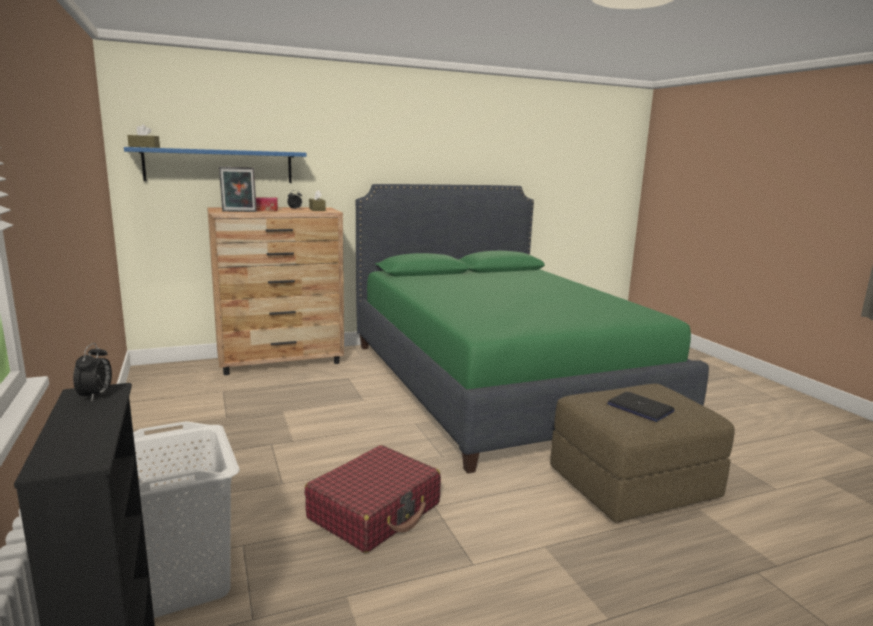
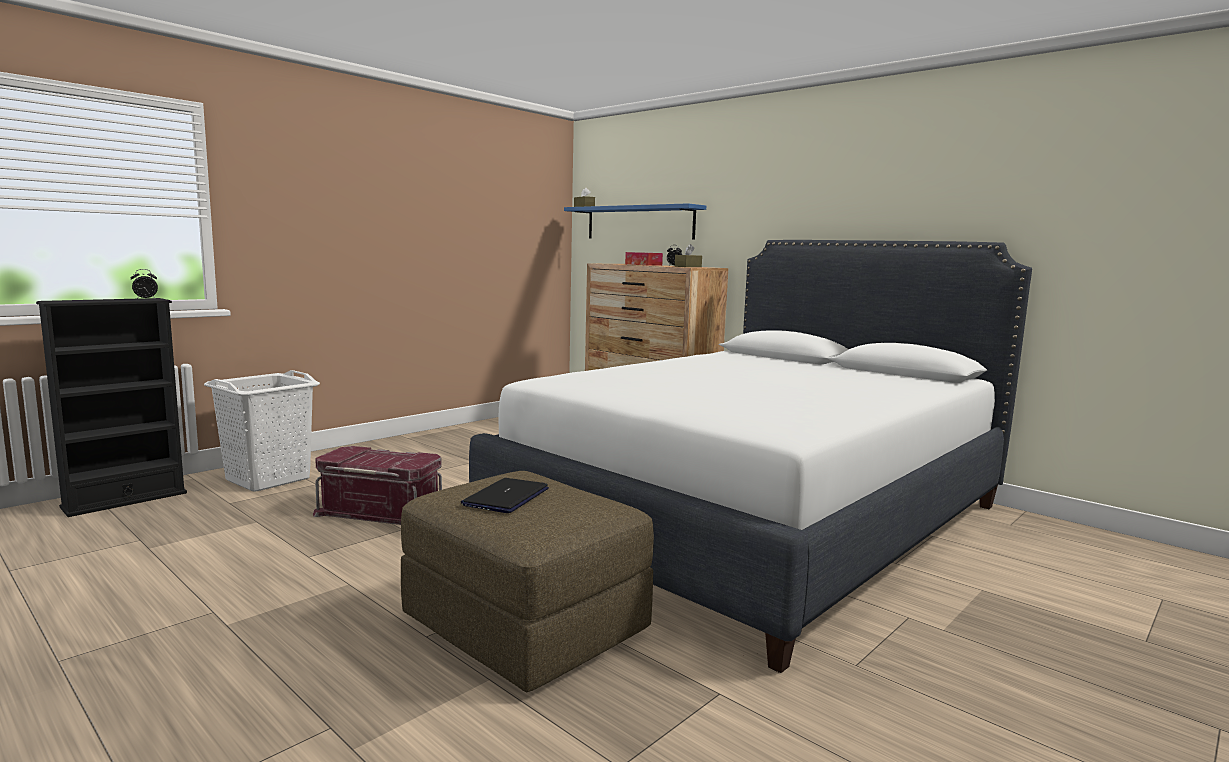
camera: 65 degrees right, 5 degrees down
(239, 211) = (613, 264): picture frame -> none
(375, 511) = (381, 510): red suitcase -> red storage box
(500, 382) = (757, 518): green bed -> white bed

